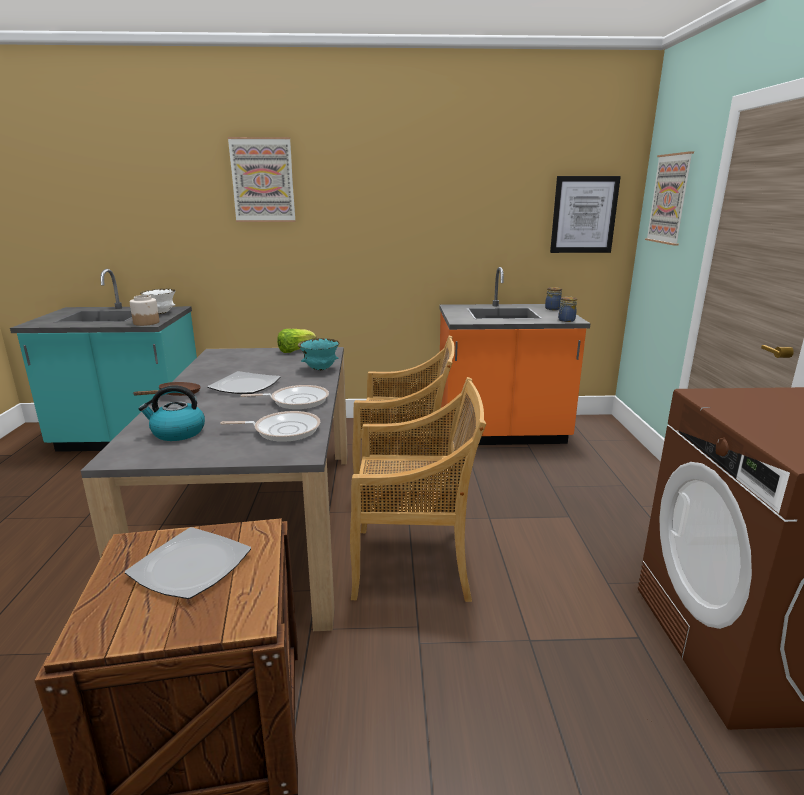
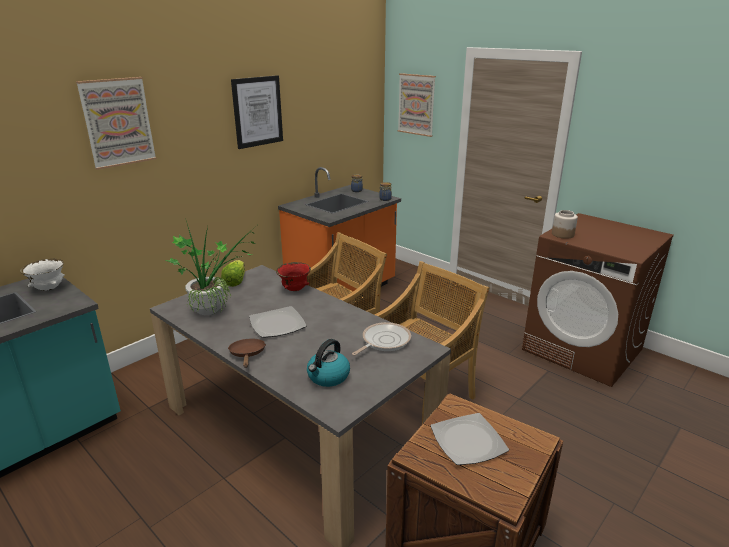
camera: 45 degrees left, 5 degrees up
(146, 322) = (70, 304): jar -> jar (562, 234)
(237, 361) = (214, 308): none -> potted plant
(296, 401) = (340, 319): frying pan -> none
(320, 369) = (294, 289): turquoise bowl -> red bowl
(584, 215) = (356, 117): picture -> picture (257, 111)

